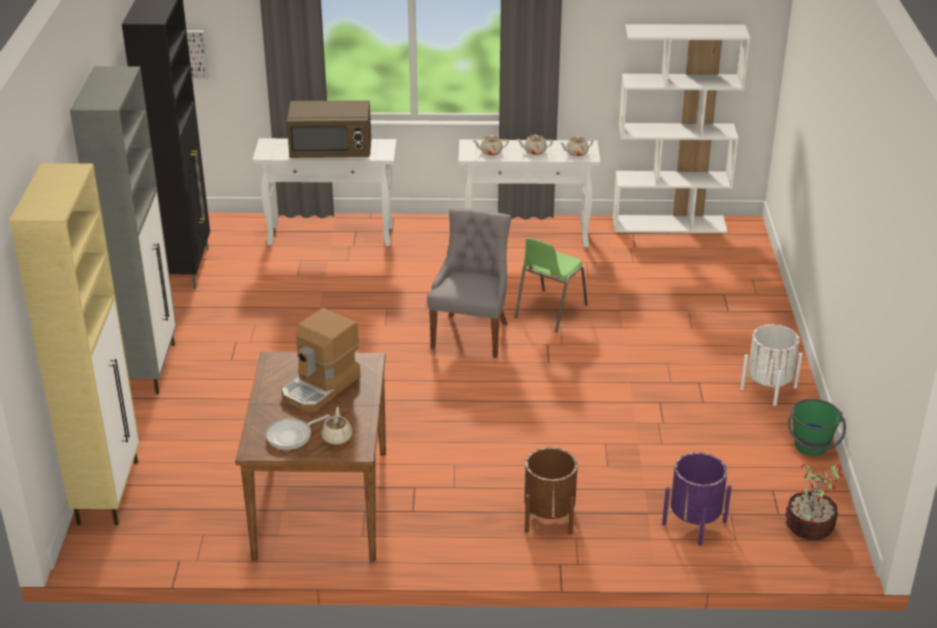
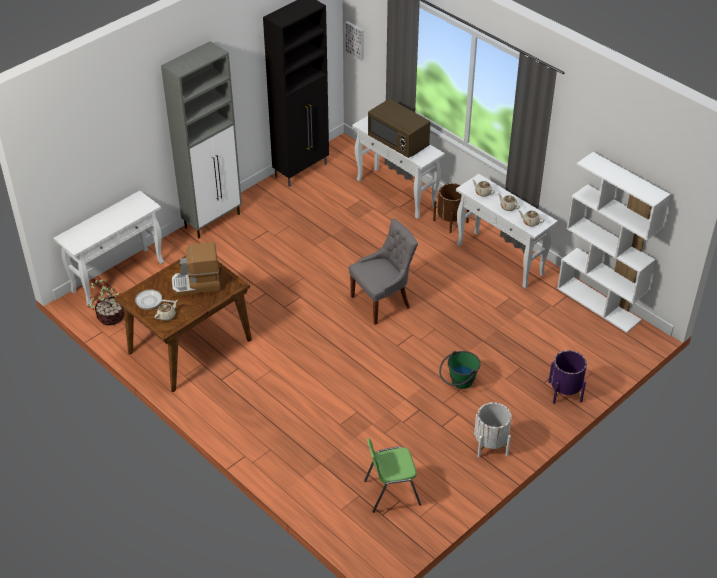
camera: 45 degrees right, 10 degrees up
(109, 491) = (118, 276): beige cabinet -> white console table
(549, 311) = (443, 315): green chair -> green chair (391, 492)
(549, 517) = (273, 429): brown planter -> brown planter (450, 221)
(694, 523) = (335, 486): purple planter -> purple planter (565, 391)
(808, 527) = (386, 533): potted plant -> potted plant (110, 316)
(811, 450) = (456, 496): green bucket -> green bucket (458, 383)

